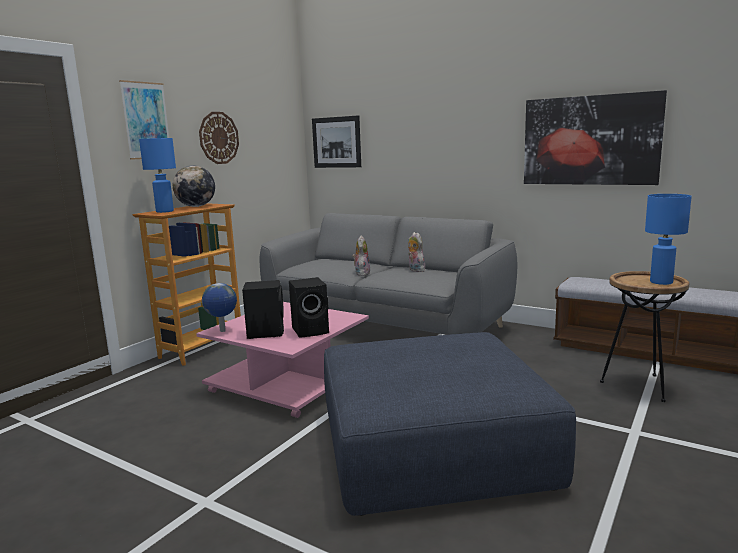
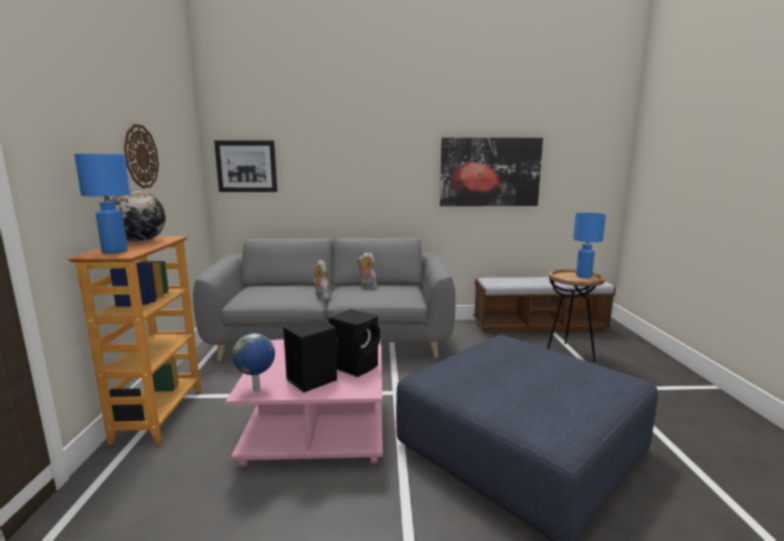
camera: 35 degrees left, 0 degrees up
(146, 120) = (70, 128): picture -> none

